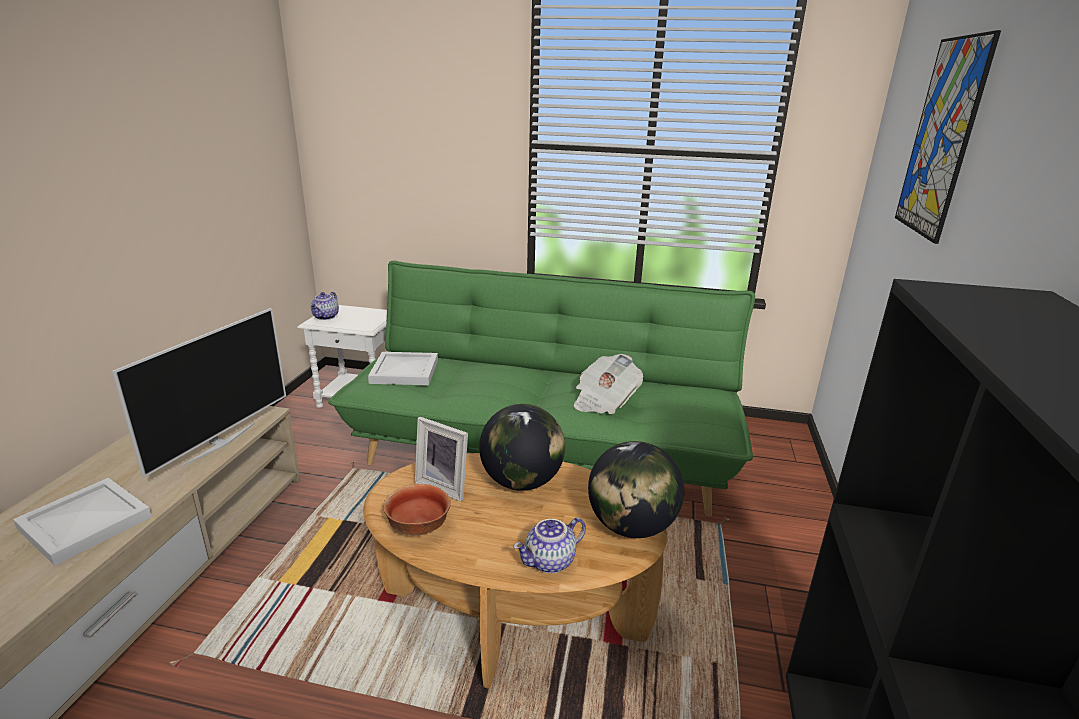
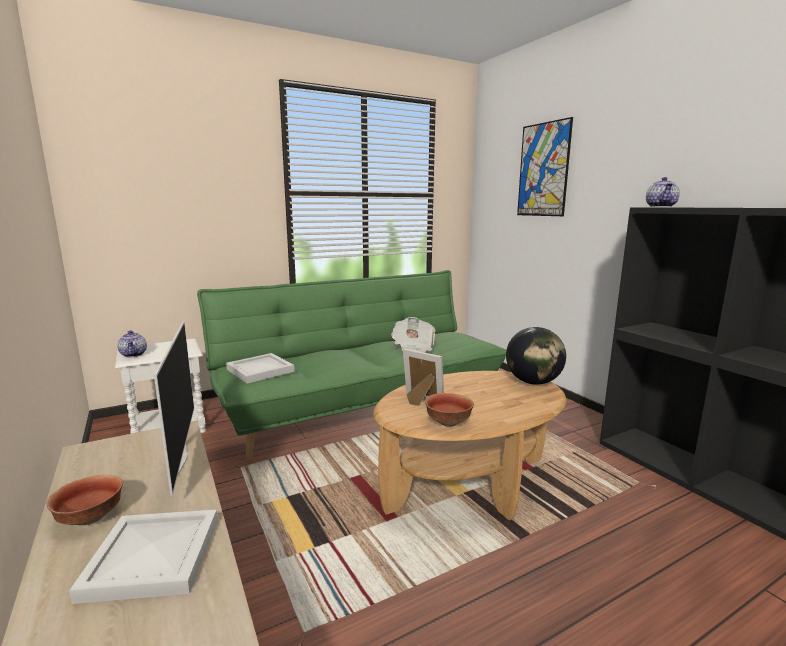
camera: 40 degrees left, 10 degrees down
(112, 467) = (90, 517): none -> bowl
(445, 485) = (420, 402): picture frame -> picture frame turned 135 degrees counterclockwise
(521, 482) = (454, 386): globe -> none
(550, 562) = (533, 407): teapot -> teapot (661, 207)

